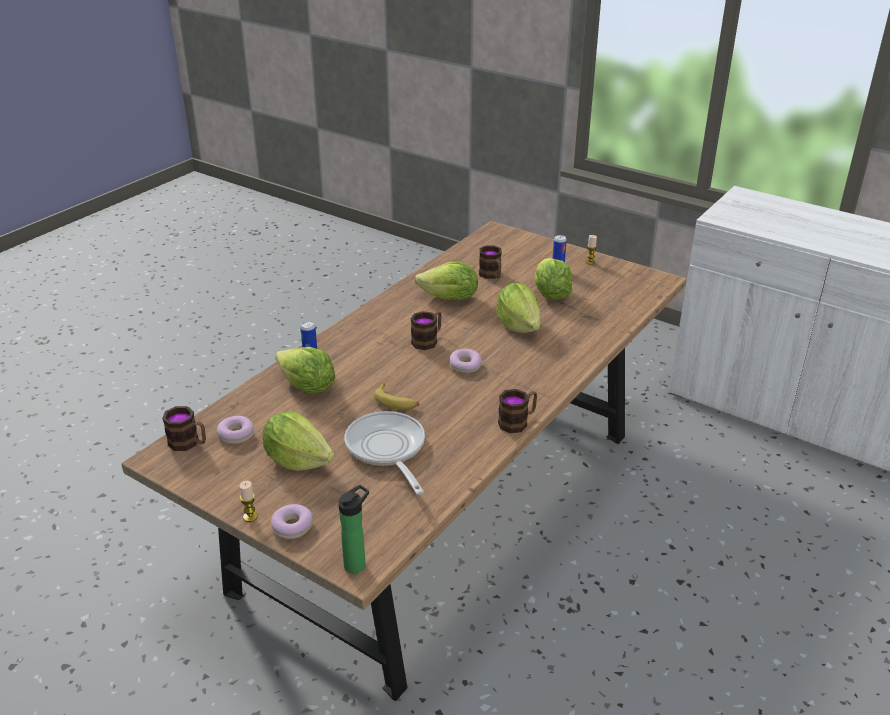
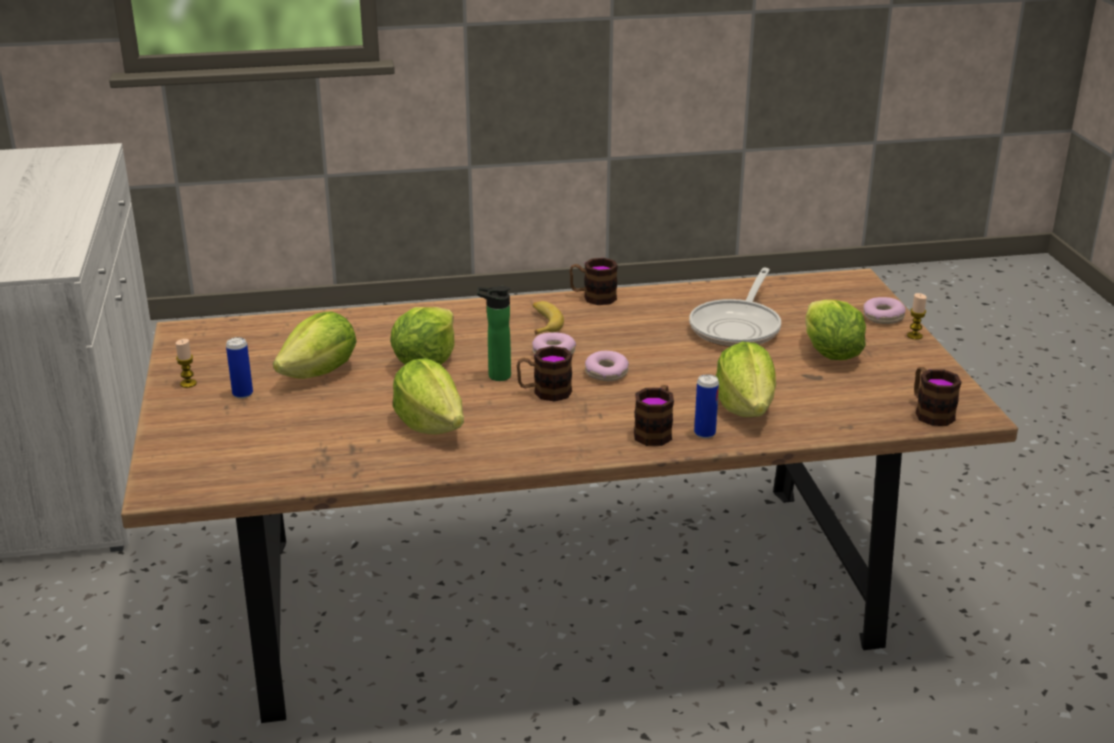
camera: 135 degrees left, 5 degrees down
(236, 435) = (871, 398): donut -> donut (606, 373)
(357, 563) = (854, 281): bottle -> bottle (495, 376)
(396, 402) = (673, 355): banana -> banana (543, 323)
(492, 275) = (324, 426): mug -> mug (655, 431)

